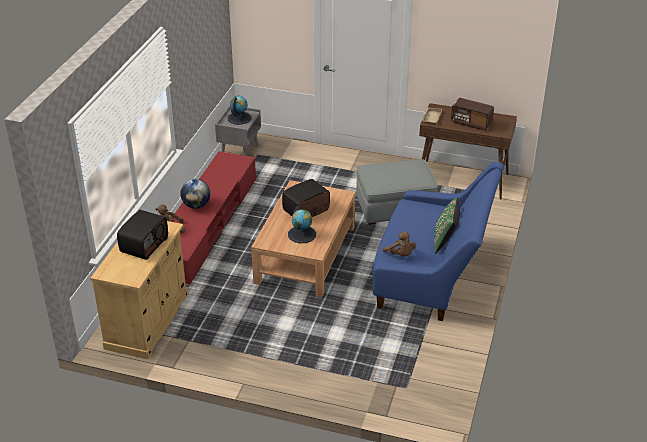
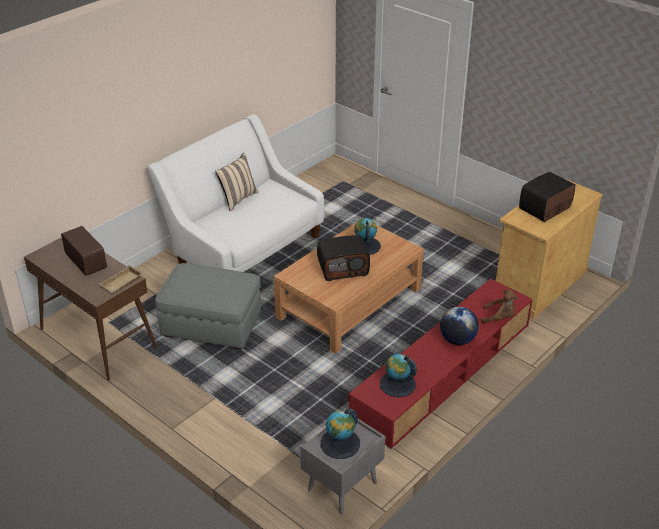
camera: 155 degrees left, 0 degrees up
(226, 169) = (397, 384): none -> globe
(400, 255) = (289, 199): brown plush toy -> none
(432, 276) = (244, 248): blue sofa -> white sofa
(445, 241) = (237, 199): green pillow -> beige pillow

